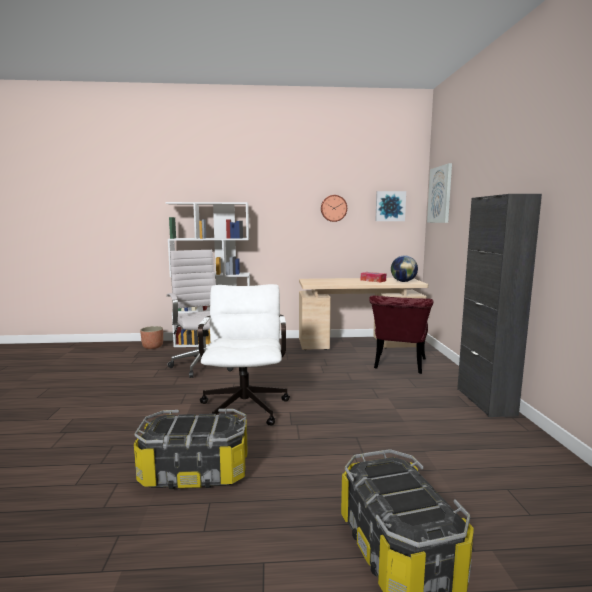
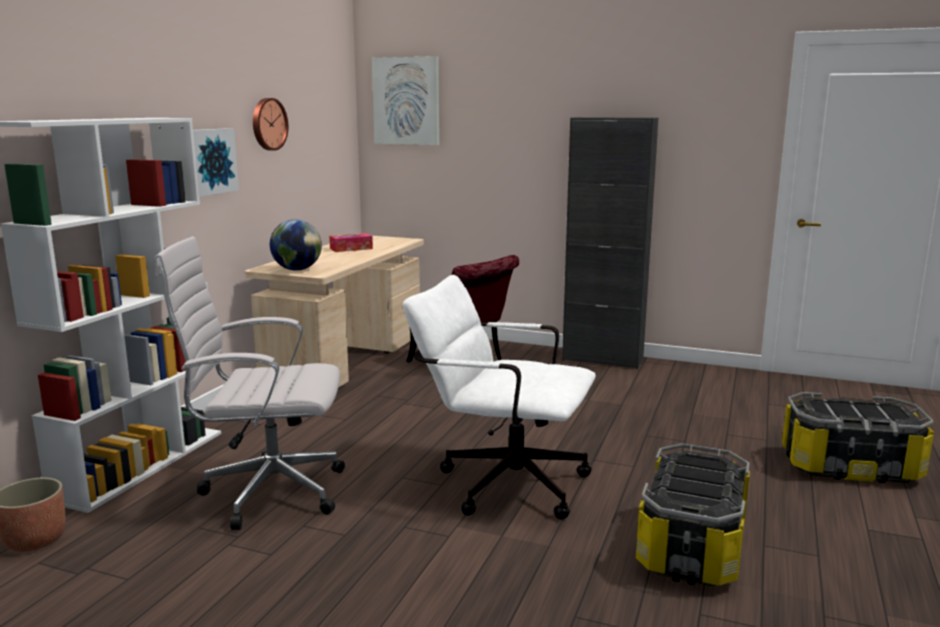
camera: 65 degrees left, 5 degrees up
(390, 206) = (326, 118): picture -> picture (210, 161)
(403, 281) = (386, 242): globe -> globe (297, 269)

